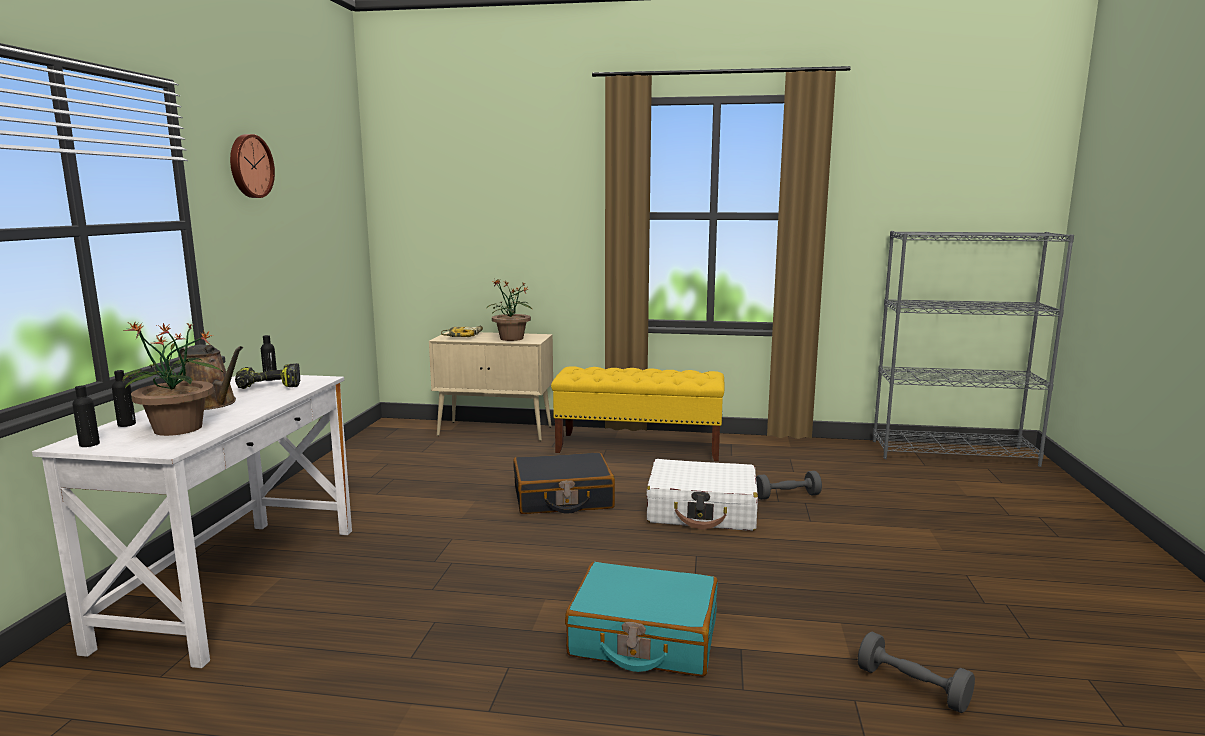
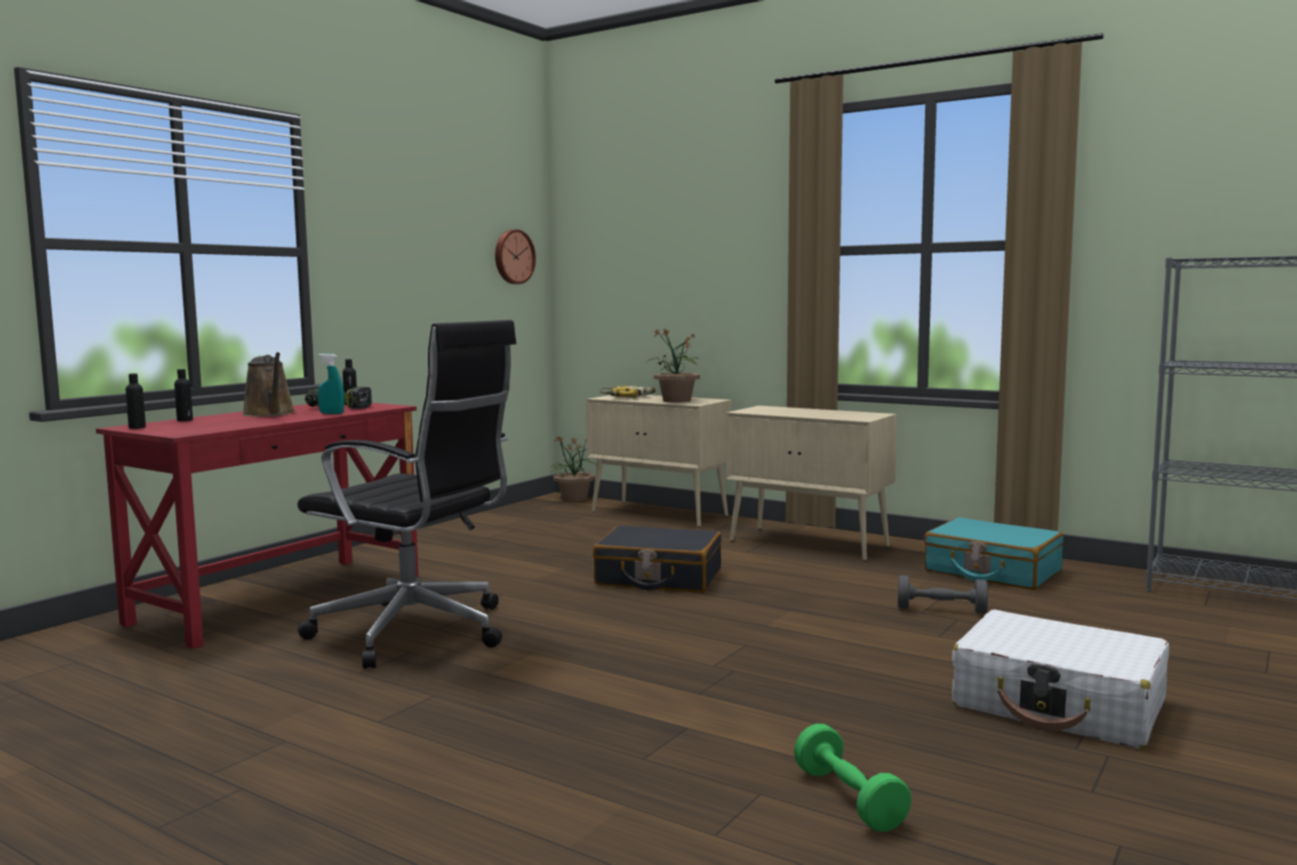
camera: 25 degrees right, 5 degrees down
(178, 429) = (213, 424): potted plant -> potted plant (574, 499)
(235, 584) = (279, 599): white desk -> red desk
(249, 166) = (386, 199): wall clock -> wall clock (513, 257)
(279, 396) = (331, 413): none -> turquoise spray bottle
(418, 598) = (417, 633): none -> black office chair
(639, 447) = (810, 544): yellow bench -> beige cabinet
(643, 638) = (593, 699): turquoise suitcase -> turquoise suitcase (992, 571)
(702, 511) = (808, 609): white suitcase -> white suitcase (1059, 704)
(912, 687) = (849, 799): grey dumbbell -> green dumbbell

